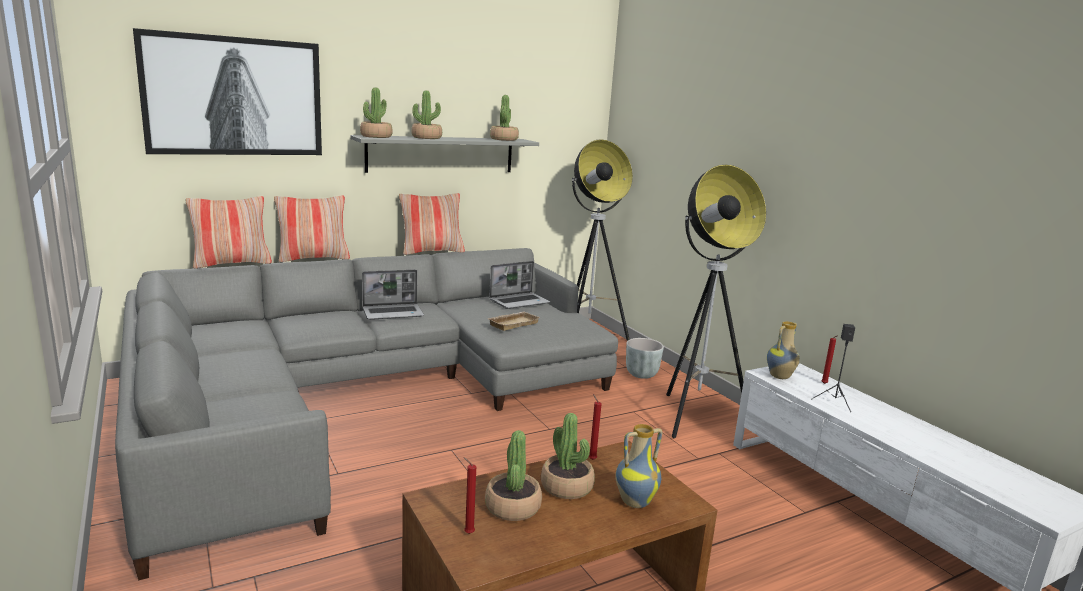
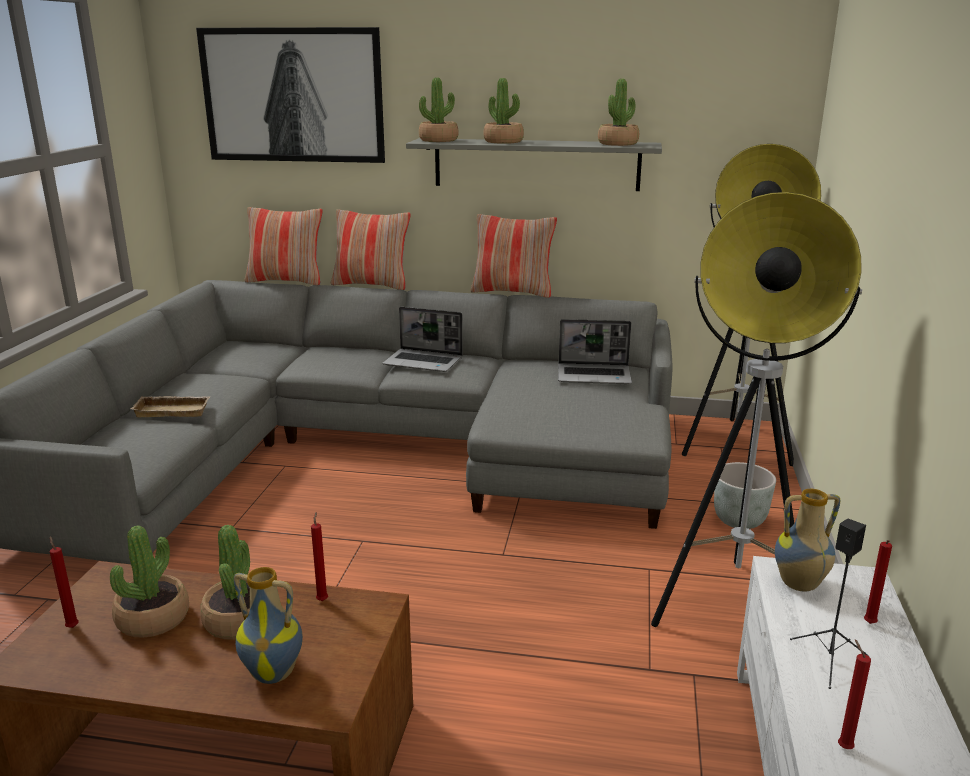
camera: 40 degrees right, 5 degrees up
(513, 323) = (536, 402): beige tray -> beige tray (174, 410)
(885, 430) = (843, 746): none -> red candle

